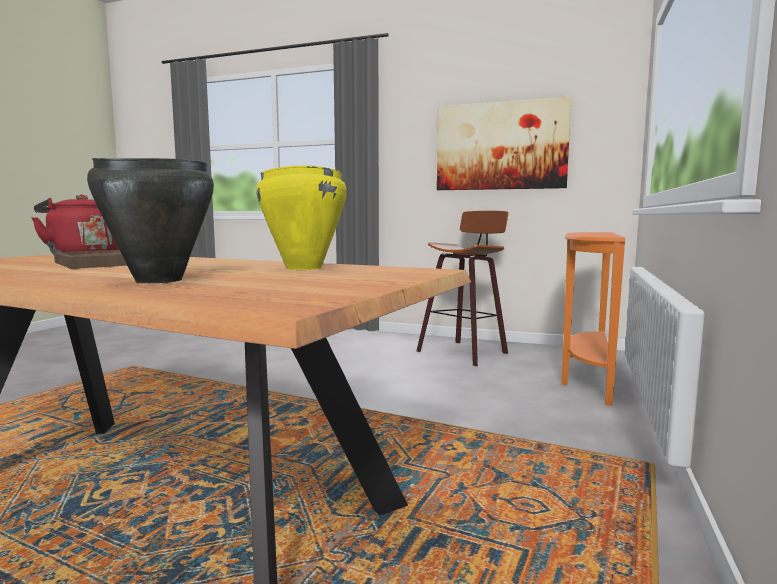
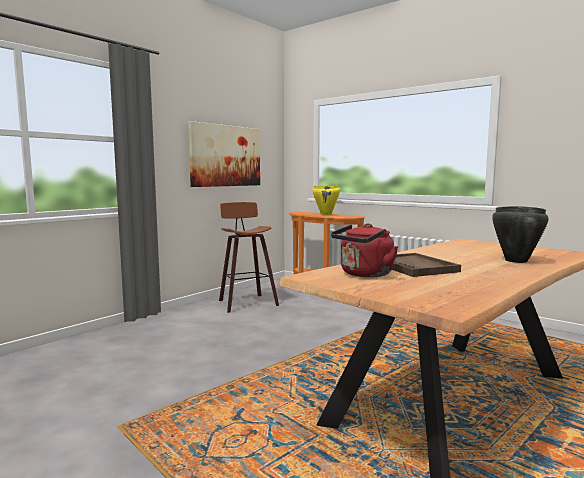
camera: 70 degrees left, 0 degrees up
(303, 268) = (457, 248): yellow cooking pot -> yellow cooking pot (326, 214)

